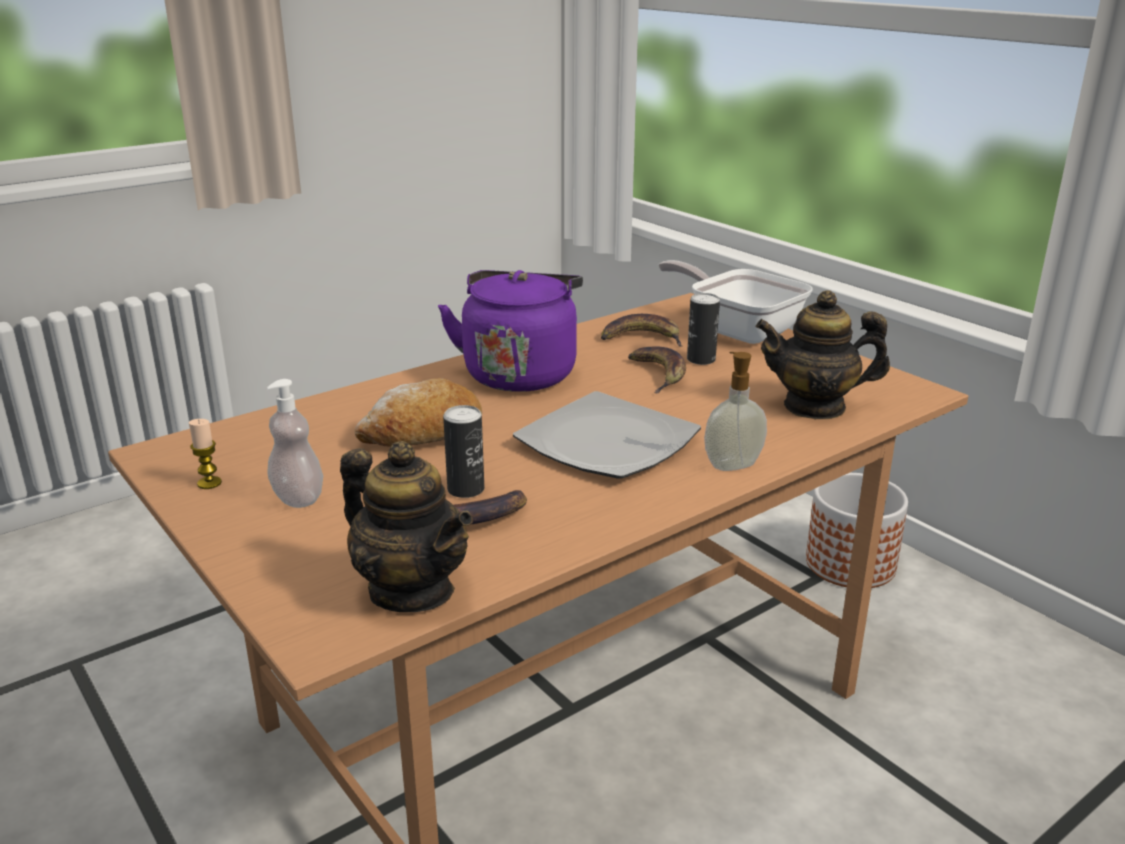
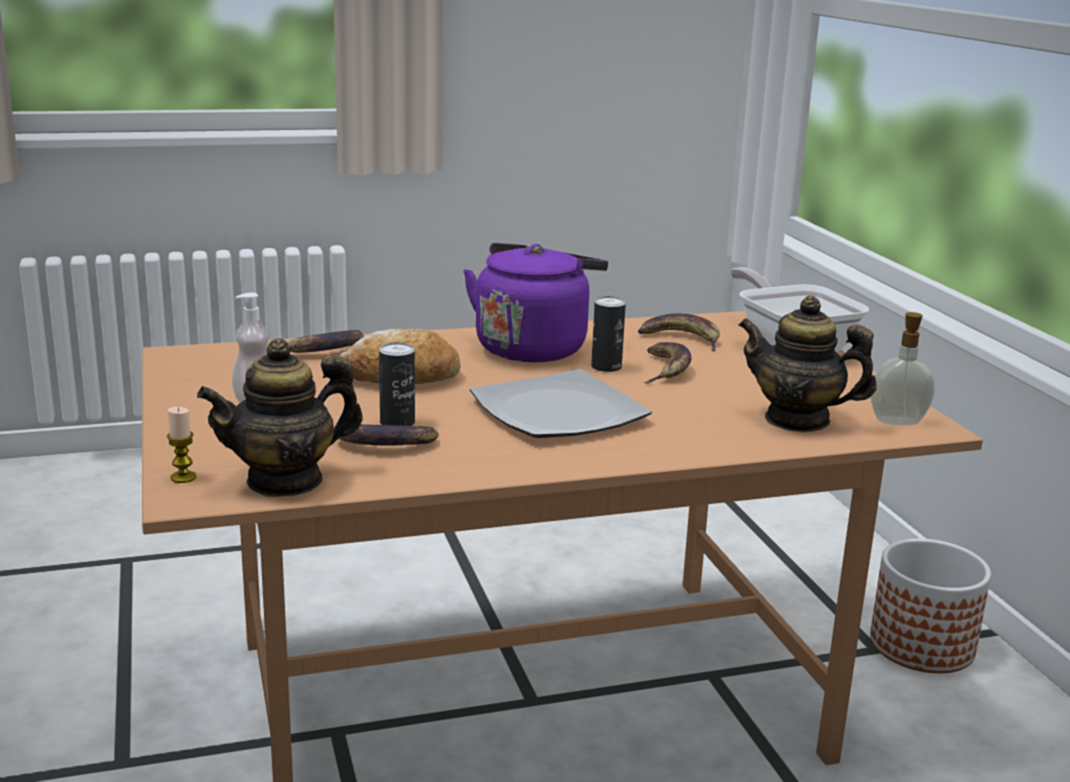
camera: 20 degrees right, 5 degrees down
(209, 483) = (197, 382): candle -> candle (183, 477)
(317, 416) = (325, 350): none -> banana
(411, 590) = (285, 480): teapot -> teapot turned 90 degrees clockwise
(701, 359) = (722, 364): can -> can (606, 367)
(732, 464) = (659, 449): soap dispenser -> soap dispenser (897, 421)

